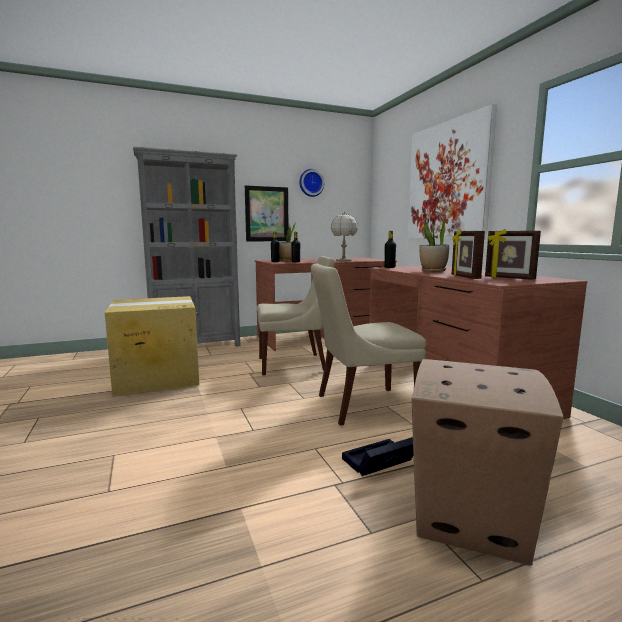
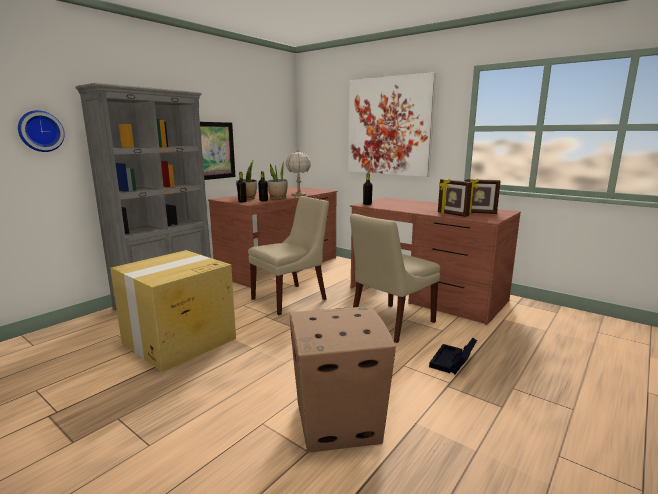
camera: 30 degrees left, 5 degrees up
(311, 183) = (250, 117): wall clock -> wall clock (40, 131)
(433, 271) = (410, 207): potted plant -> potted plant (278, 198)
(467, 516) = (531, 378): cardboard box -> cardboard box (336, 423)

